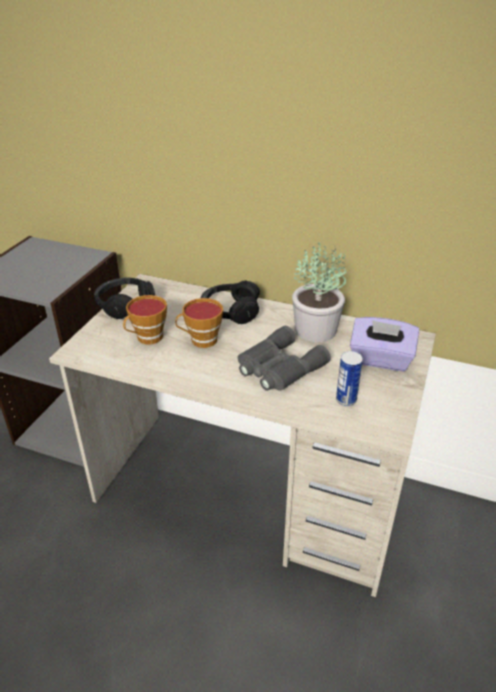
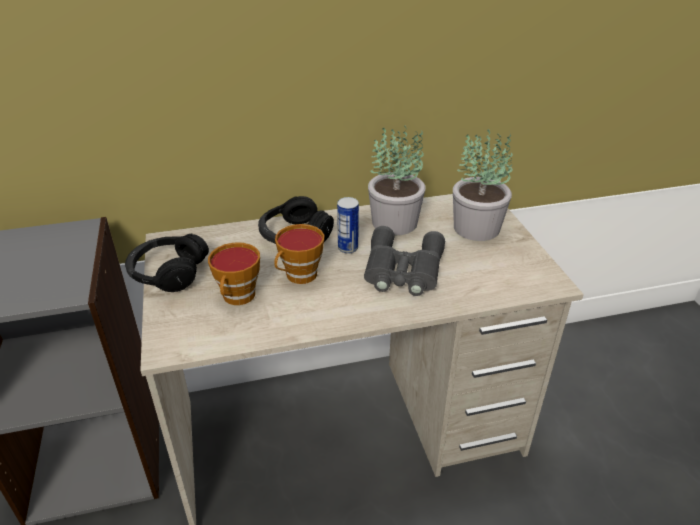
camera: 35 degrees left, 0 degrees up
(346, 400) = (490, 273): can -> can (348, 248)
(380, 360) = (476, 227): purple tissue box -> potted plant

